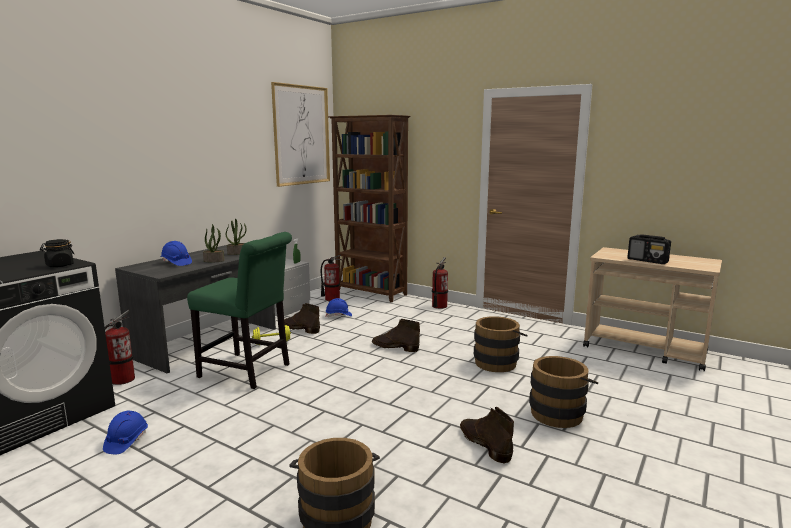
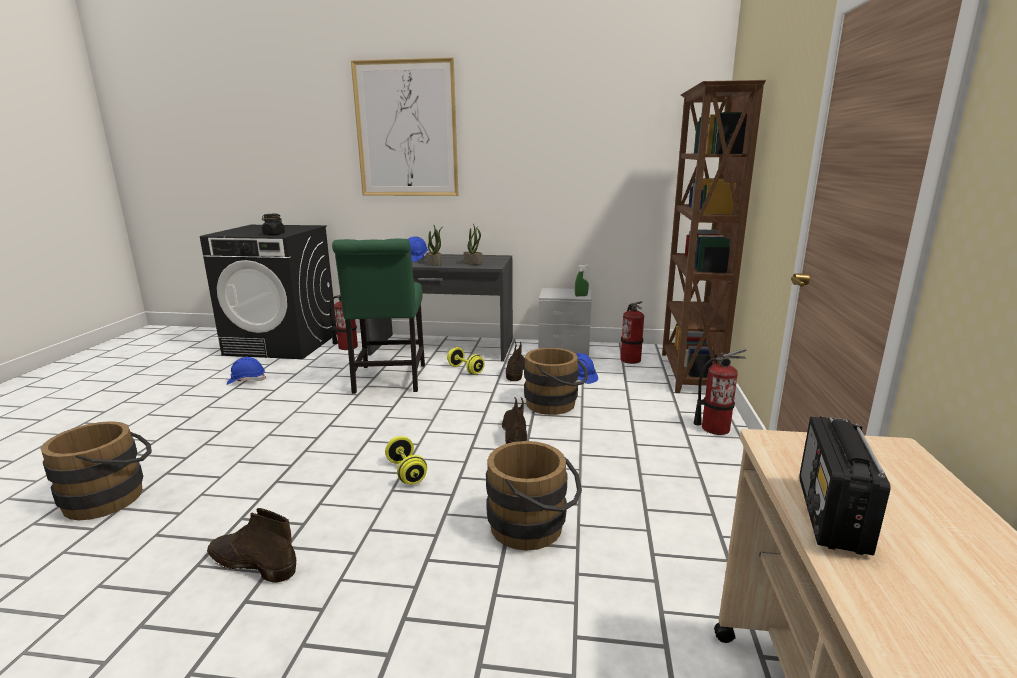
camera: 65 degrees right, 5 degrees up
(301, 135) = (650, 126): picture -> picture (406, 129)
(413, 384) = (406, 472): none -> yellow dumbbell
(484, 444) = (251, 563): brown boot -> brown boot turned 105 degrees counterclockwise
(559, 412) = (367, 631): brown bucket -> brown bucket (555, 404)

